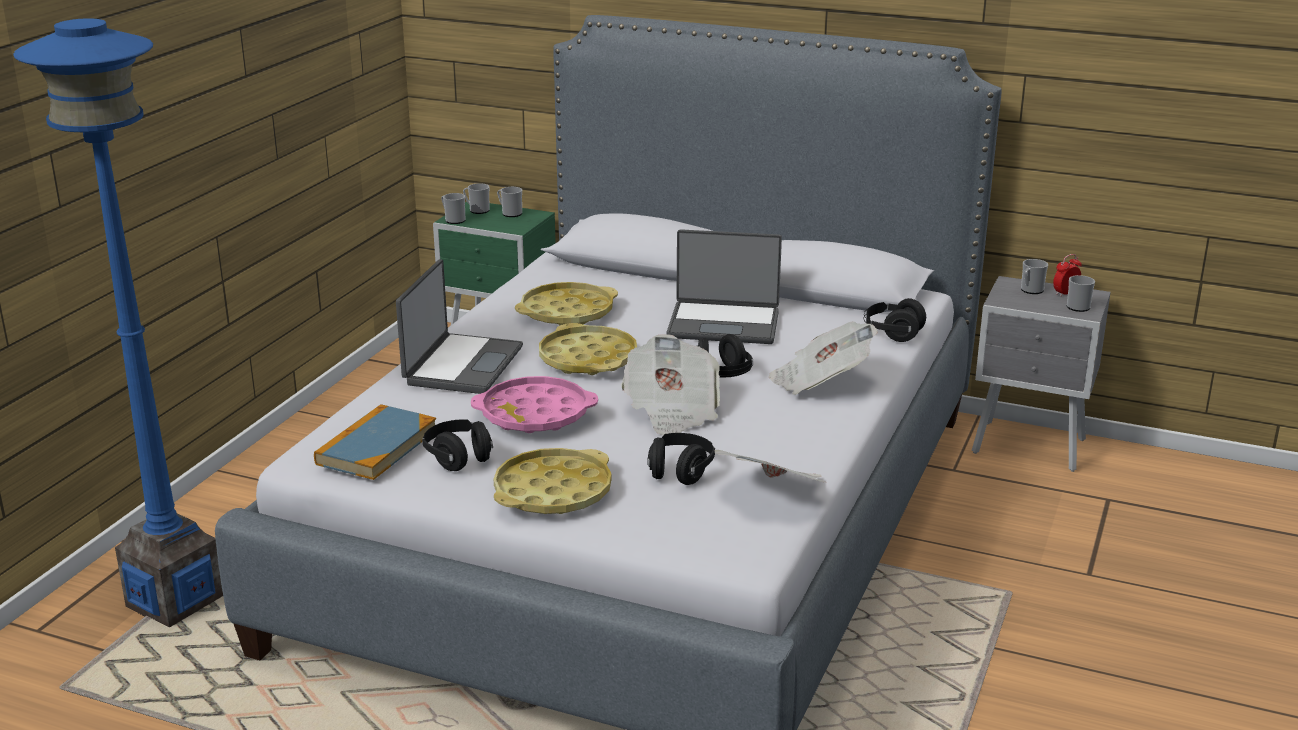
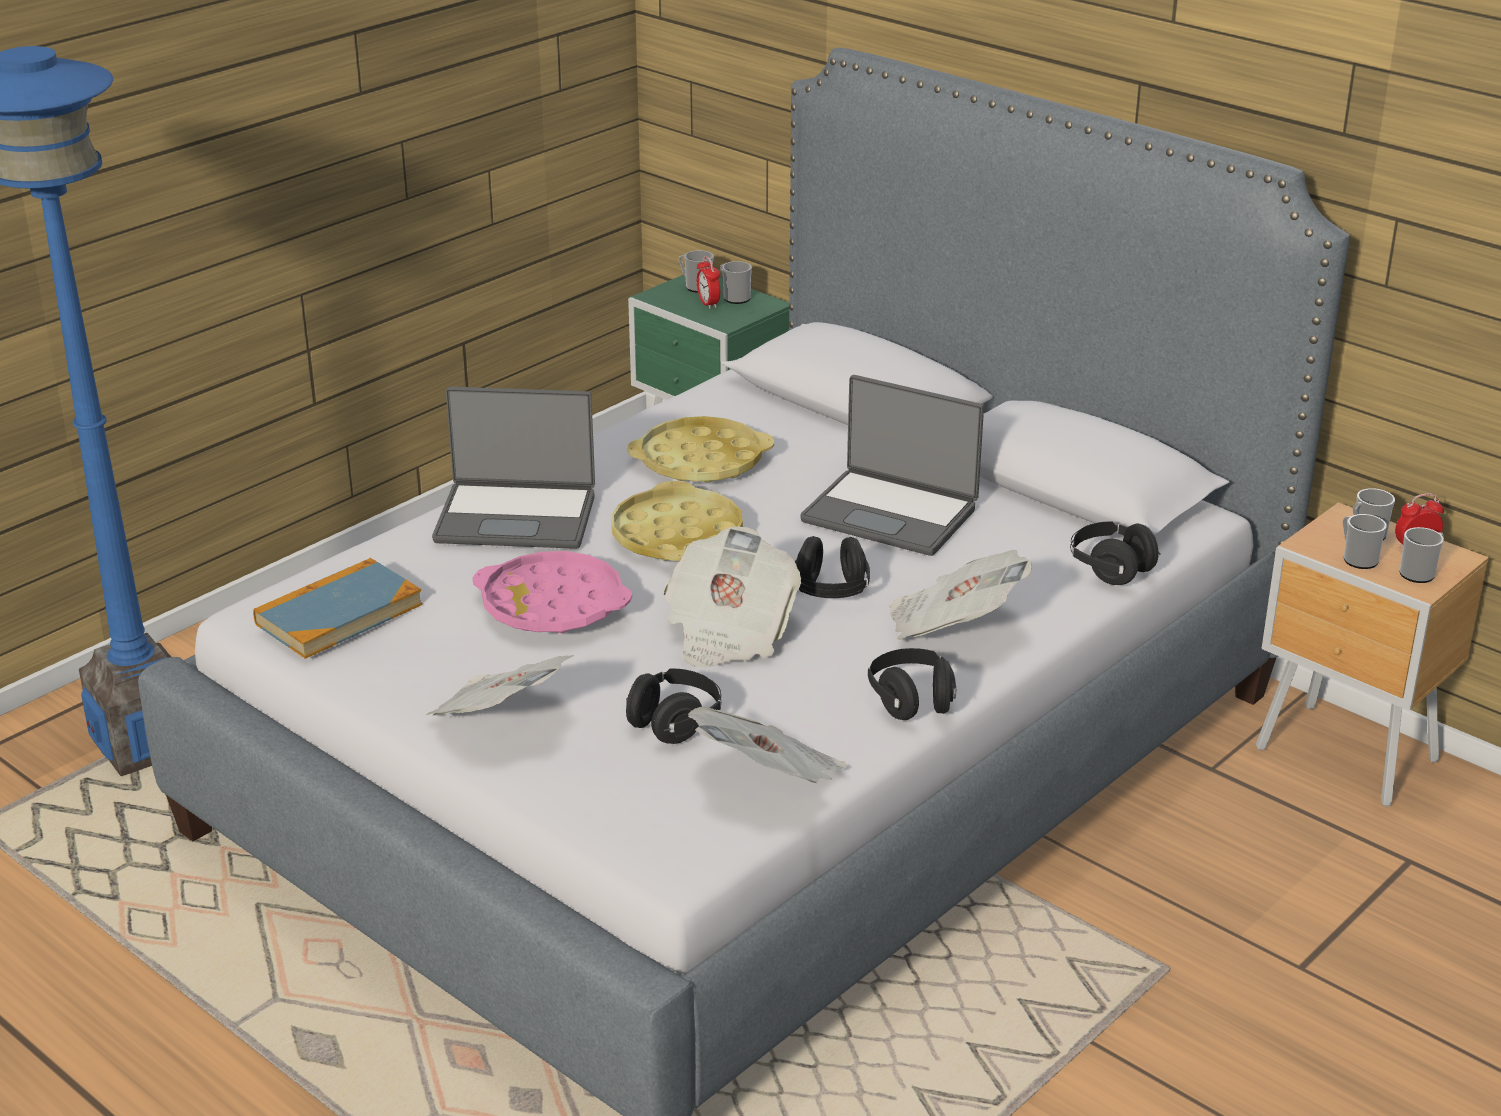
camera: 20 degrees right, 5 degrees up
(453, 220) = (656, 297): mug -> mug (1357, 559)
(458, 458) = (424, 648): black headphones -> black headphones (912, 701)
(461, 365) = (516, 517): laptop -> laptop turned 60 degrees clockwise
(494, 219) = (708, 304): none -> alarm clock
(552, 492) = (501, 718): yellow tray -> newspaper
(1031, 448) = (1348, 758): grey nightstand -> brown nightstand

